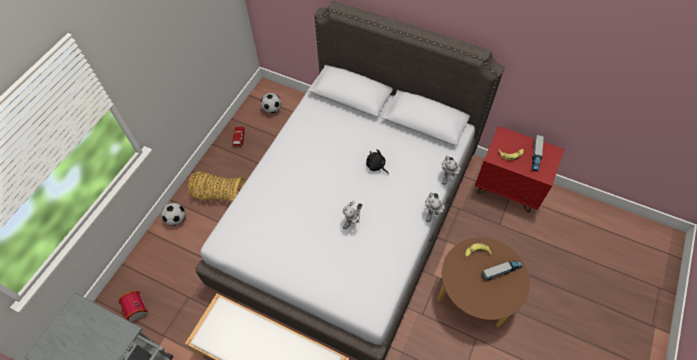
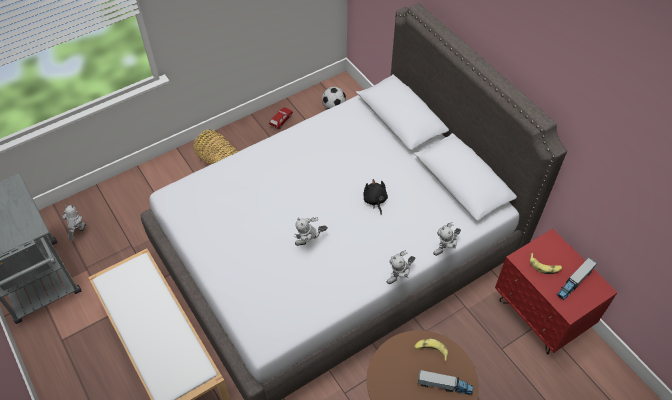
camera: 30 degrees right, 5 degrees down
(135, 311) = (78, 233): toy house -> toy robot
(176, 219) = (170, 168): football -> none

